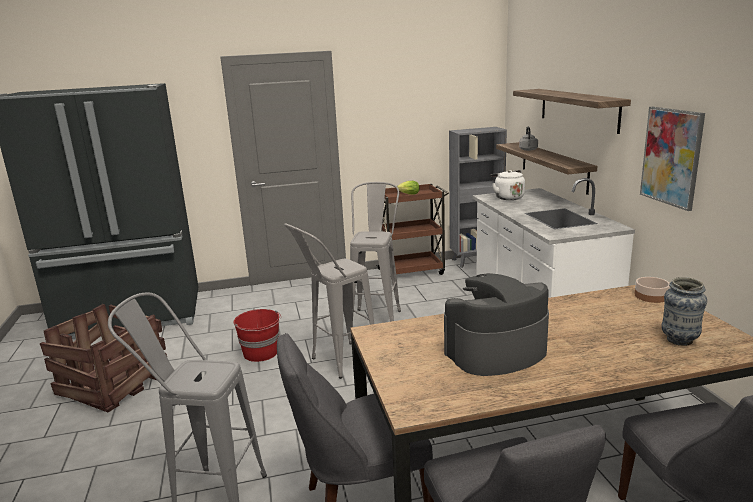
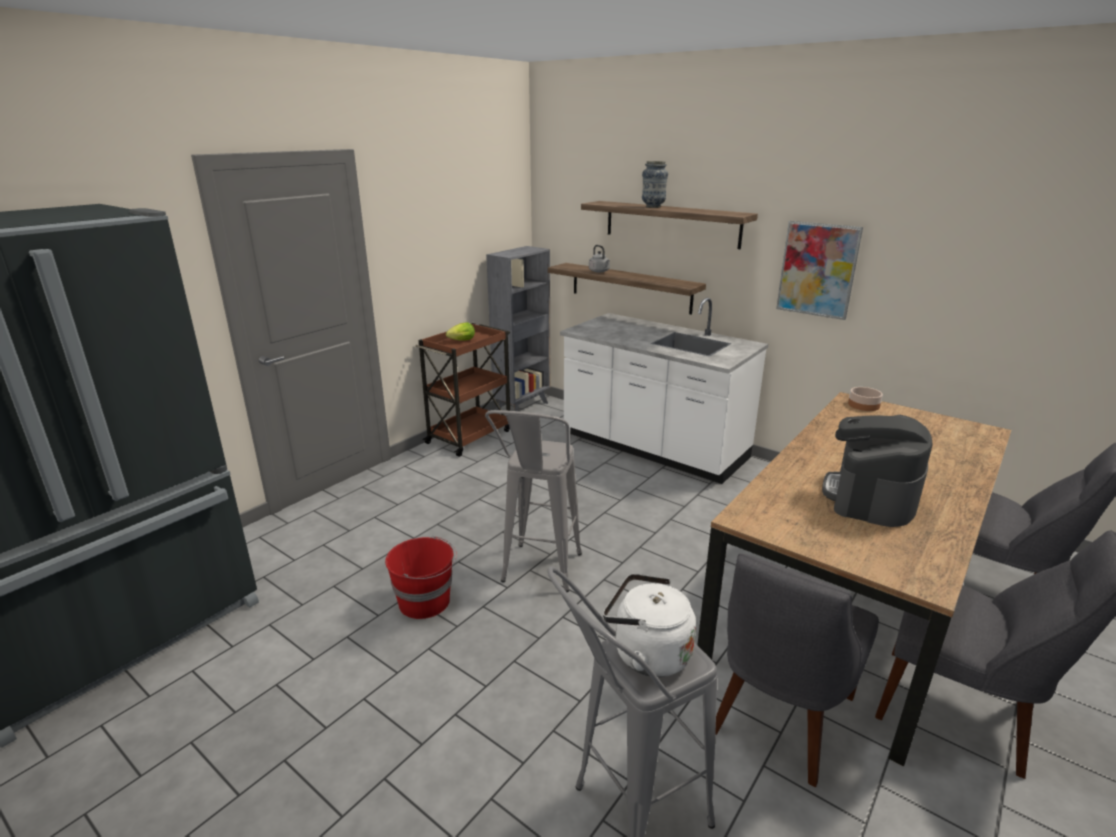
camera: 40 degrees left, 5 degrees up
(115, 383) = (250, 749): crate -> none
(377, 315) = (503, 501): grey stool -> none
(507, 197) = (600, 328): white kettle -> white kettle (647, 653)
(679, 340) = (947, 439): vase -> vase (653, 207)

